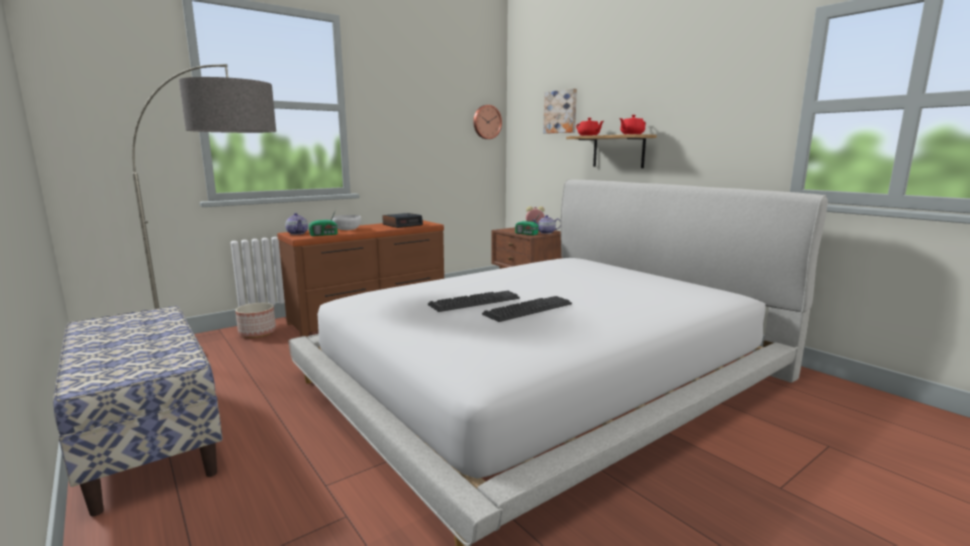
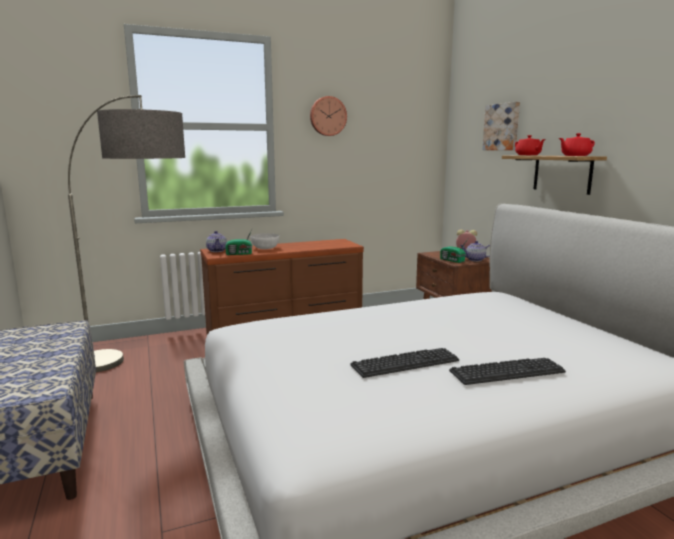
camera: 15 degrees right, 0 degrees up
(257, 333) = (177, 343): planter -> none
(403, 225) = (322, 245): alarm clock -> none
(474, 302) = (352, 346): keyboard -> keyboard (506, 372)
(486, 122) = (424, 137): wall clock -> wall clock (327, 116)

